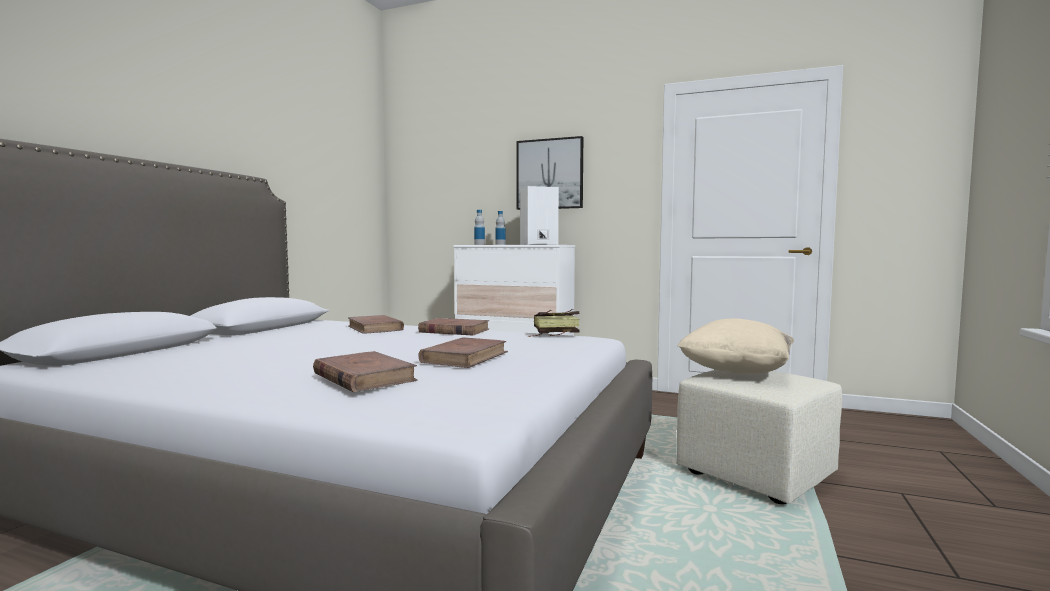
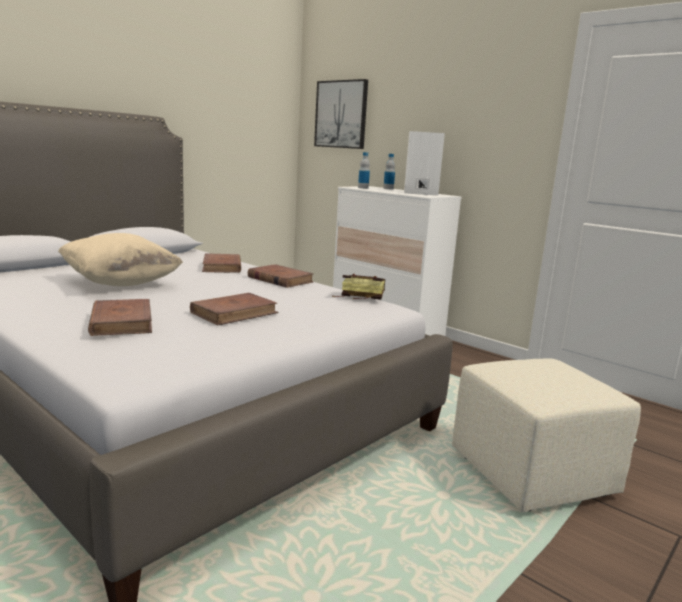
camera: 20 degrees right, 10 degrees up
(550, 174) = (446, 116): picture -> picture (341, 114)
(736, 372) = (530, 367): beige pillow -> beige pillow (120, 284)

